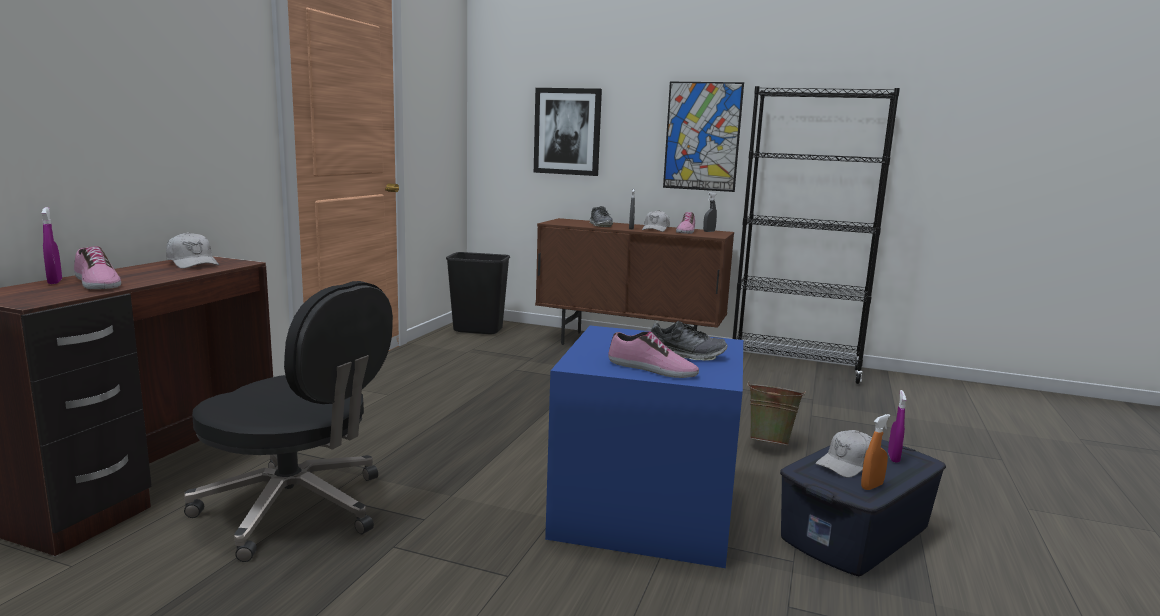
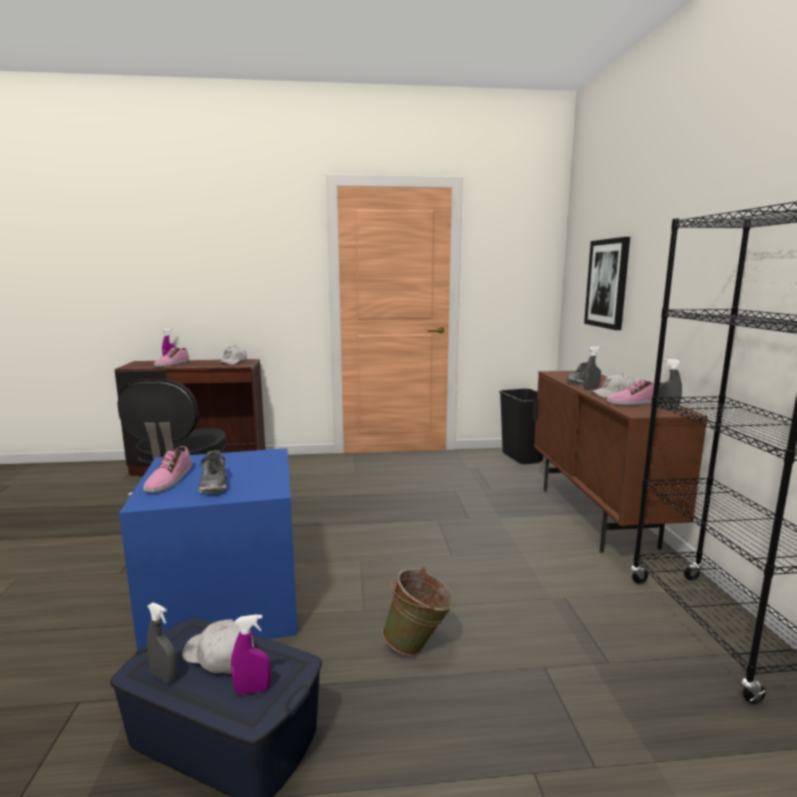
camera: 65 degrees right, 0 degrees up
(702, 136) = (697, 287): picture -> none
(872, 486) = (164, 676): orange spray bottle -> grey spray bottle

